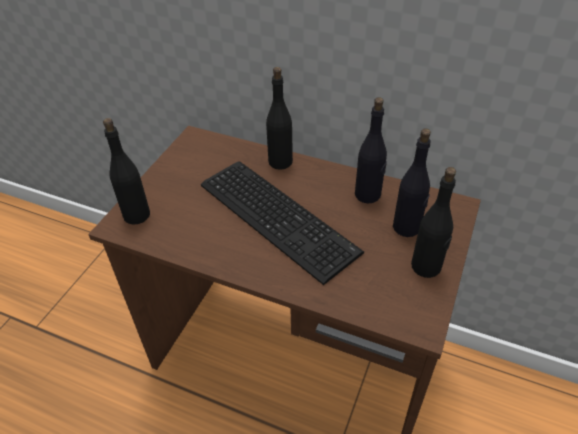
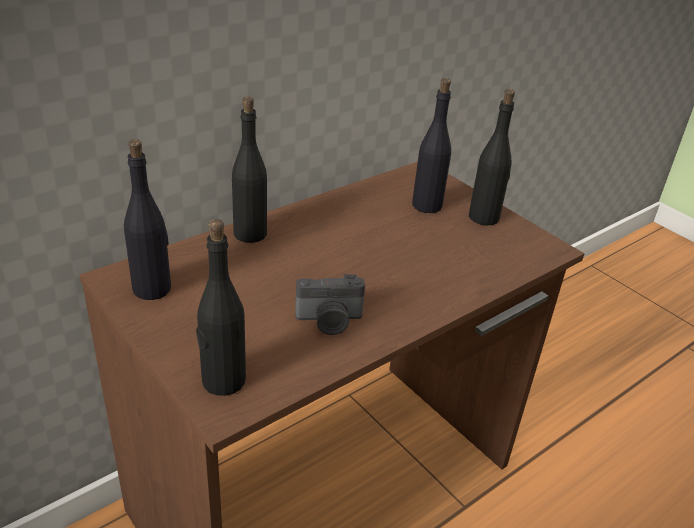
camera: 65 degrees left, 10 degrees down
(218, 234) = (329, 321): none -> camera
(278, 214) = (338, 268): keyboard -> none
(368, 195) = (363, 205): black bottle -> black bottle (152, 288)

